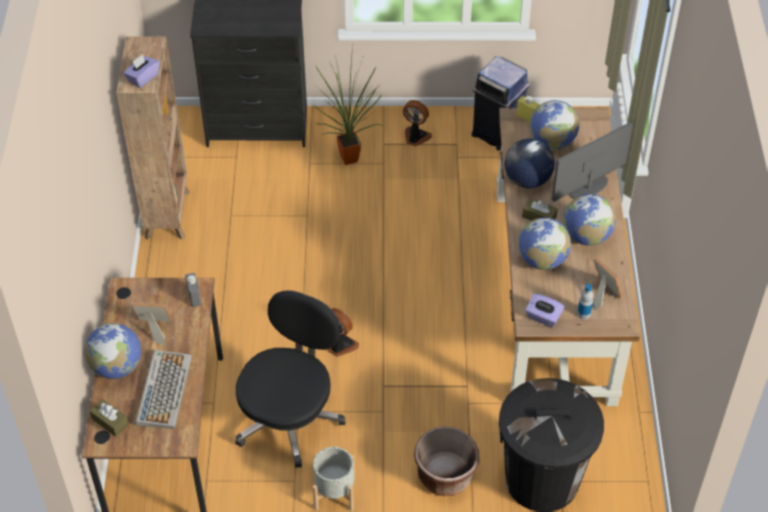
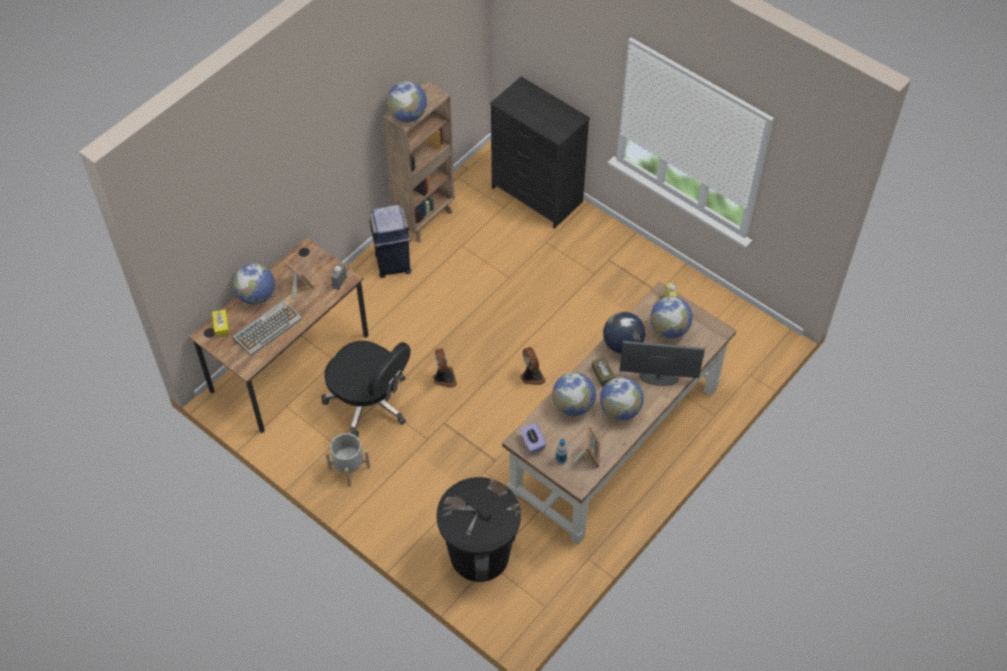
camera: 40 degrees right, 5 degrees up
(110, 422) = (221, 326): brown tissue box -> yellow tissue box
(143, 78) = (407, 115): purple tissue box -> globe
(290, 417) = (370, 402): black office chair -> black office chair turned 60 degrees clockwise
(349, 162) = (573, 258): potted plant -> none
(415, 137) = (635, 269): fan -> fan (531, 376)
(445, 476) = (423, 507): brown planter -> none
(497, 133) = (695, 302): blue trash can -> blue trash can (393, 264)

